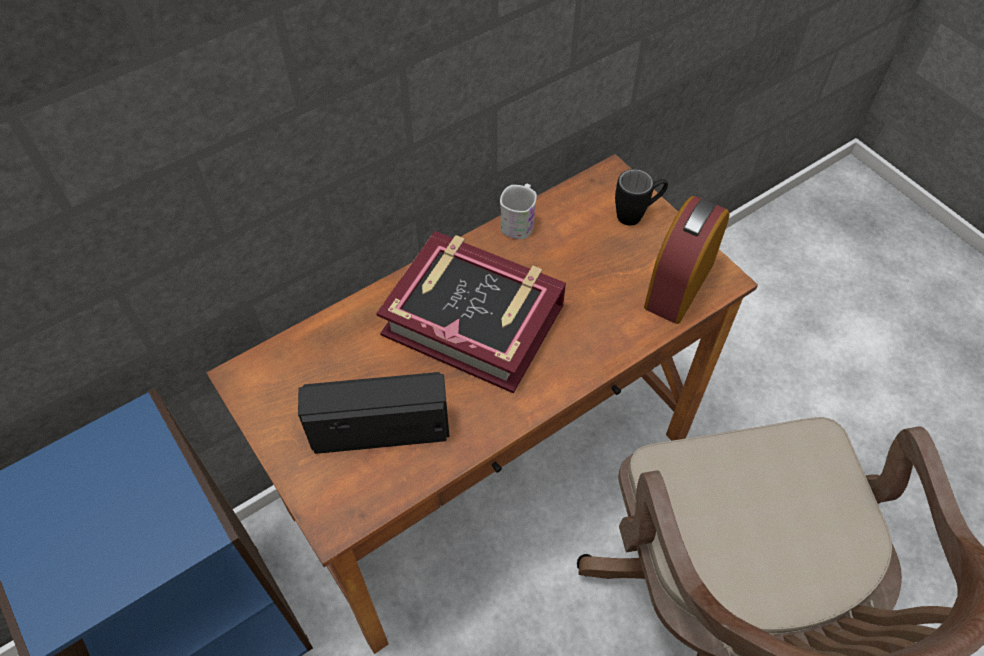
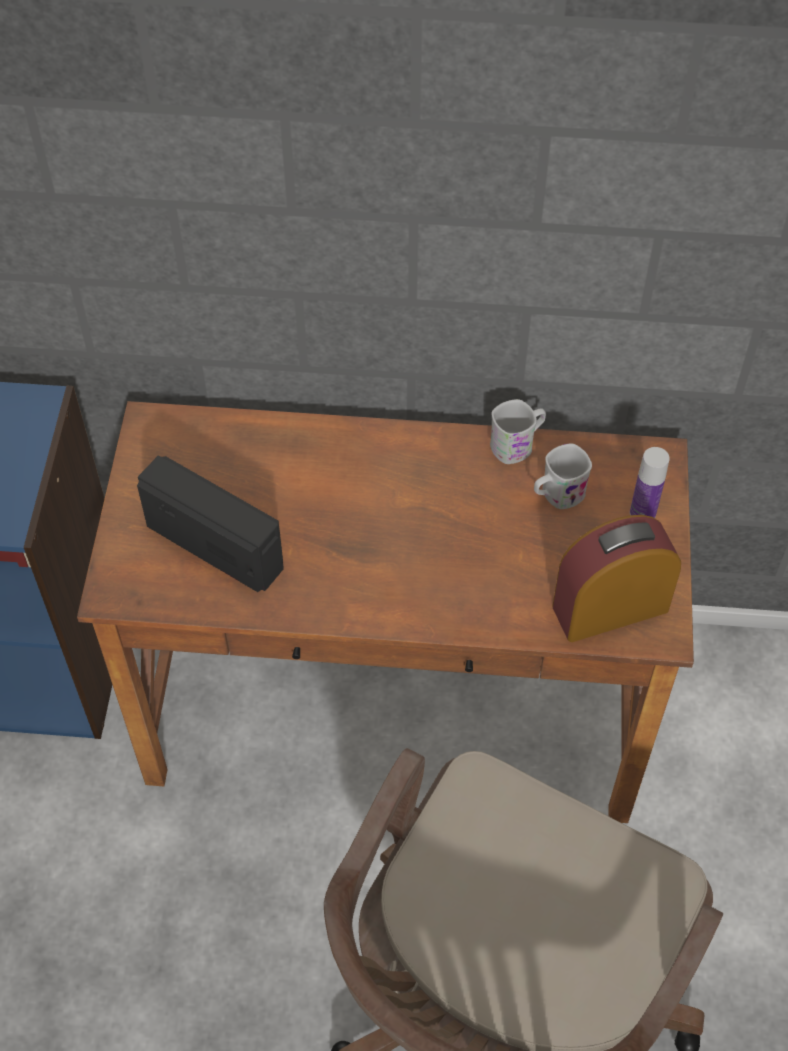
camera: 40 degrees right, 0 degrees up
(474, 319) = (385, 506): book -> none
(576, 237) = (557, 495): none -> white mug
(637, 214) = (642, 513): black mug -> bottle

